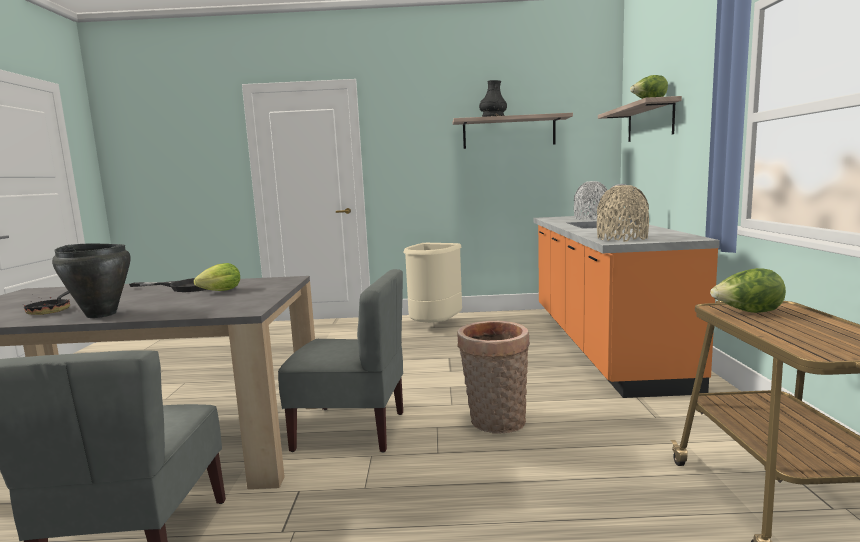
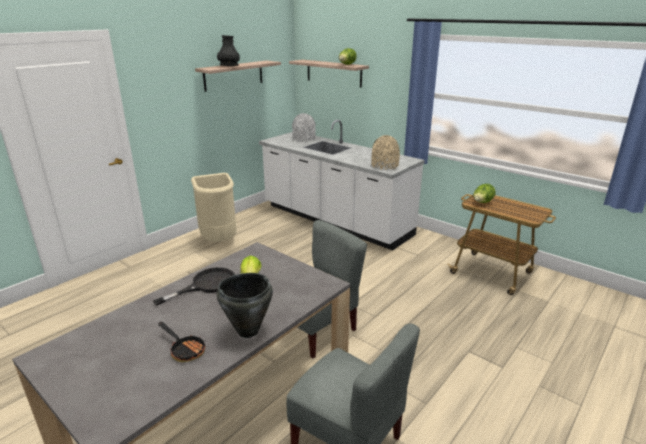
camera: 50 degrees left, 15 degrees up
(495, 423) = (369, 289): basket -> none
(601, 344) = (335, 220): orange counter -> white counter

